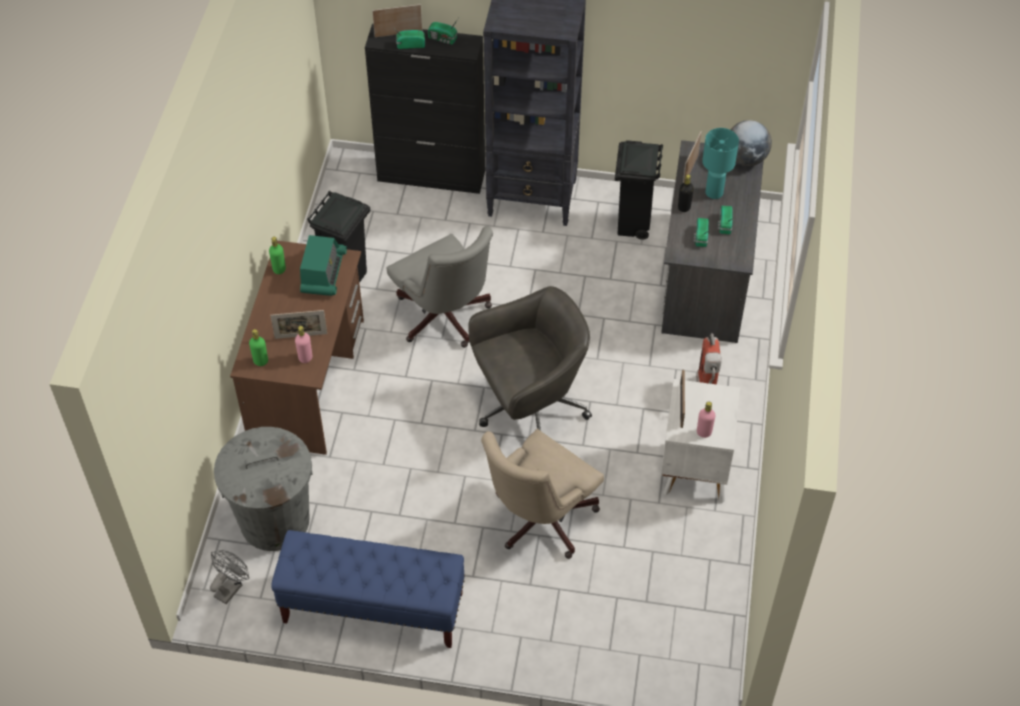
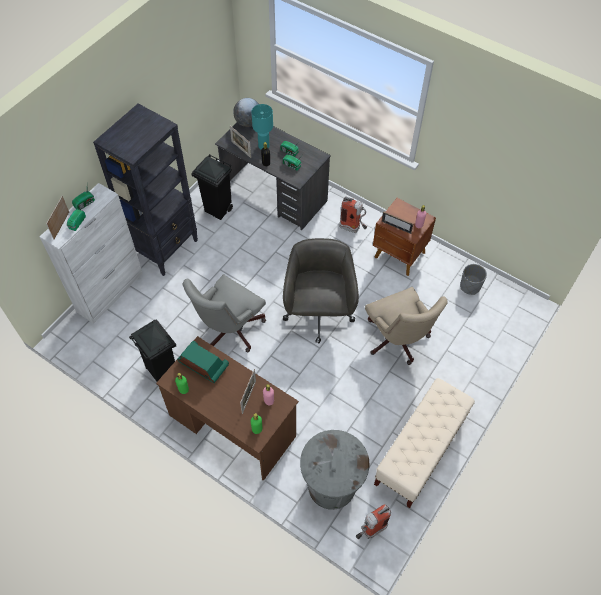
camera: 65 degrees left, 5 degrees up
(231, 587) = (370, 531): grey fan -> fire extinguisher
(372, 608) = (419, 452): blue bench -> beige bench
(432, 176) = (110, 292): black cabinet -> white cabinet
(445, 319) = (229, 330): grey office chair -> grey office chair turned 135 degrees clockwise
(694, 471) = (400, 256): white nightstand -> brown nightstand
(695, 584) = (470, 286): none -> grey planter

